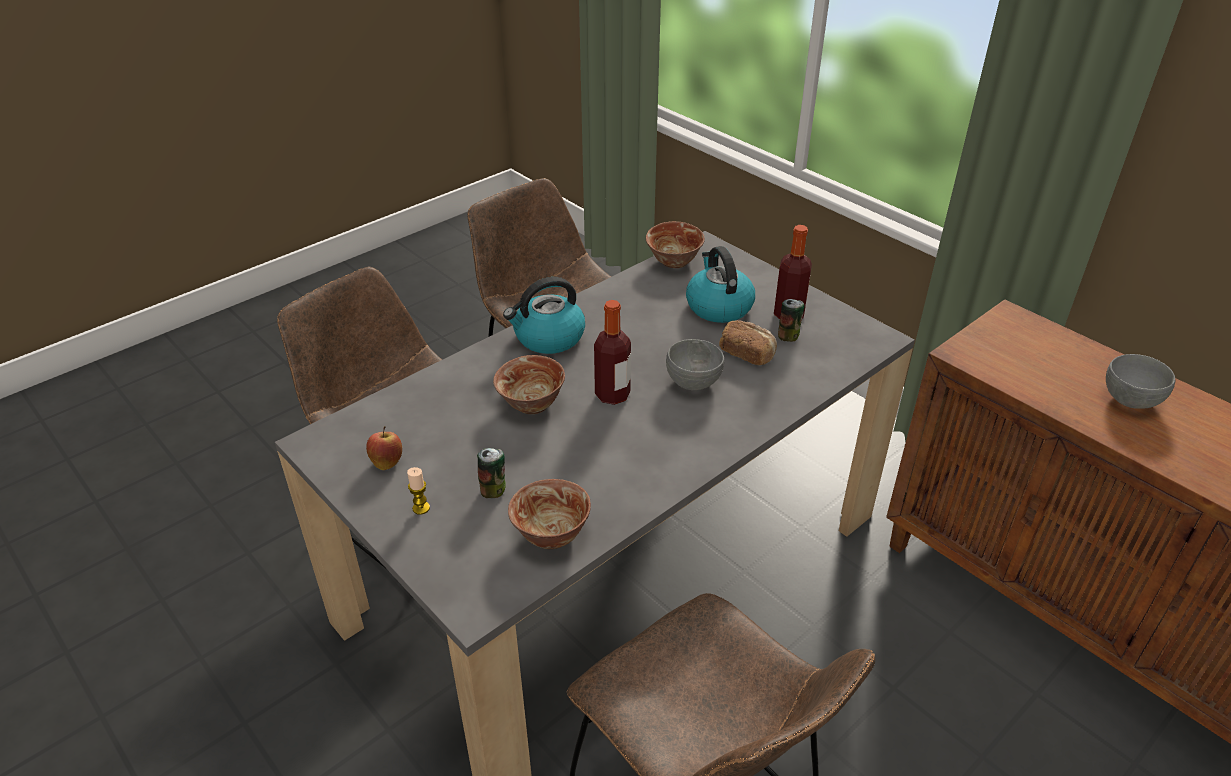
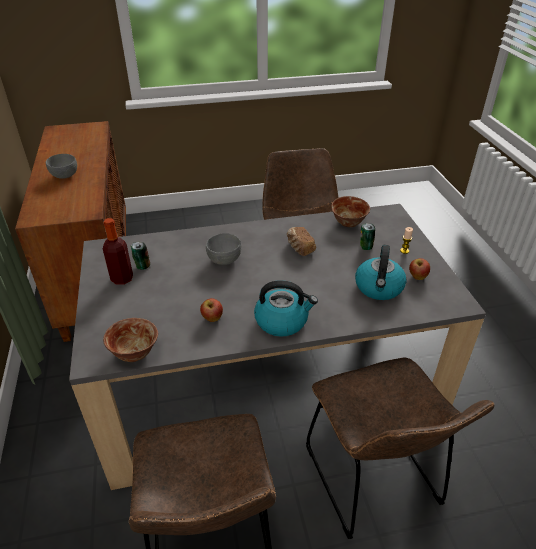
camera: 150 degrees left, 0 degrees up
(531, 404) = (322, 280): bowl -> none
(612, 395) = (273, 269): bottle -> none
(631, 313) = (212, 319): none -> apple
(718, 306) = (153, 301): kettle -> kettle (379, 288)
(747, 353) = (177, 265): bread -> bread (299, 248)

